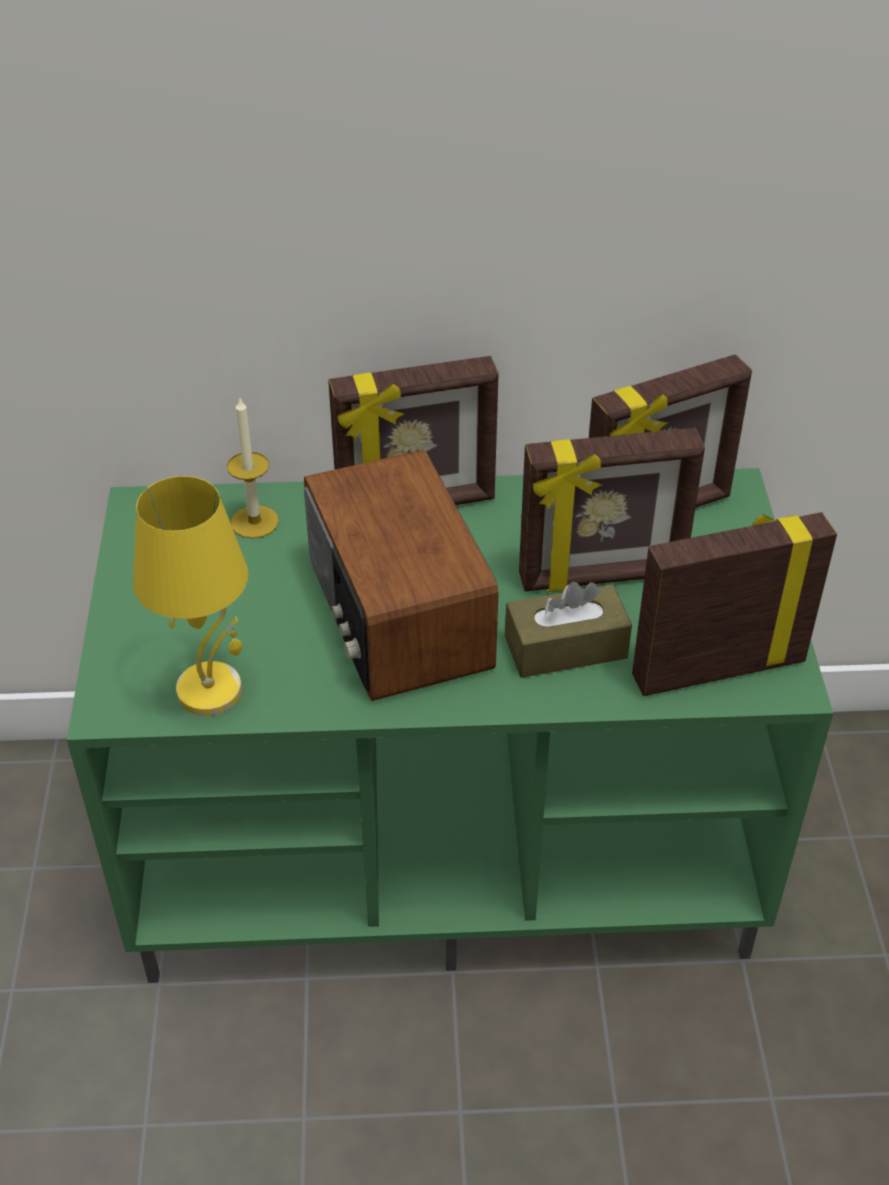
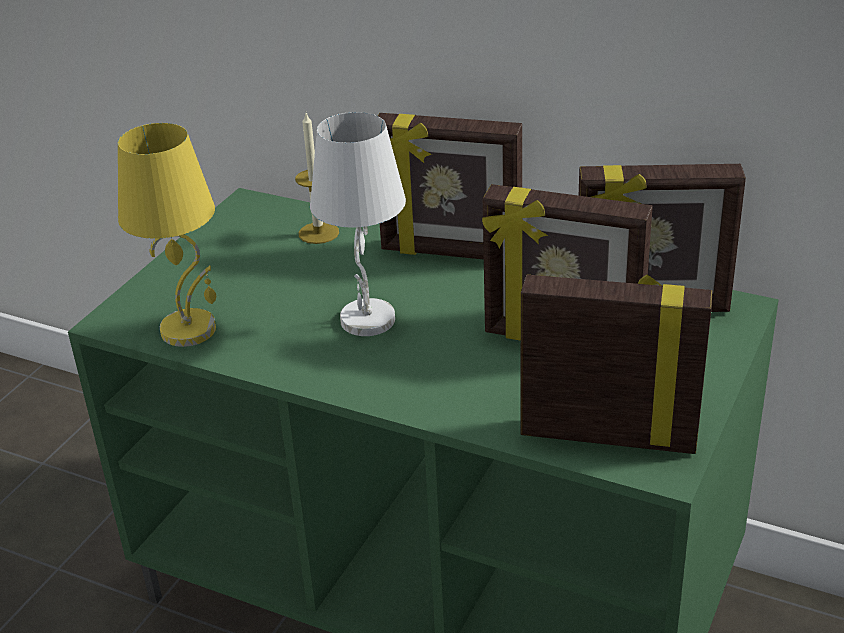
camera: 30 degrees right, 10 degrees down
(396, 616) = (368, 321): radio -> white table lamp
(565, 647) = (486, 381): brown tissue box -> none

